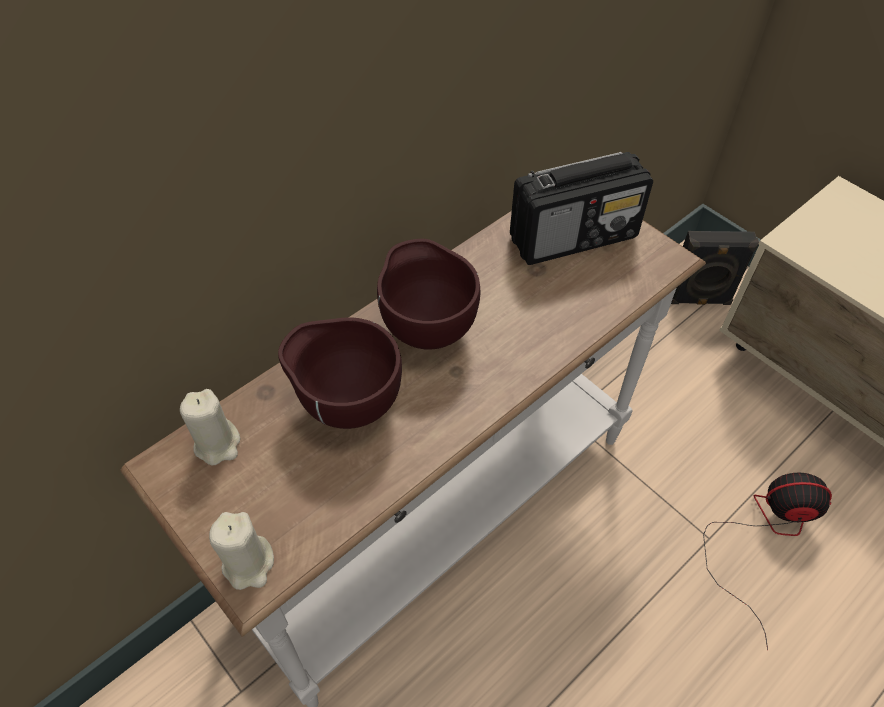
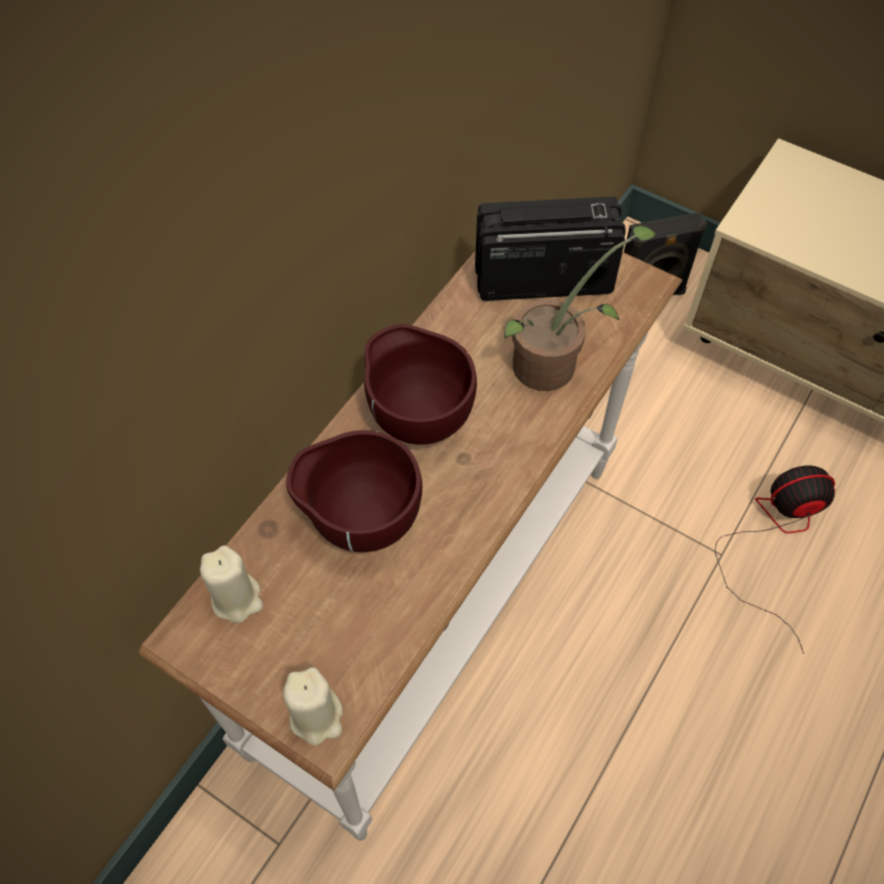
camera: 15 degrees left, 5 degrees up
(563, 309) = (553, 364): none -> potted plant
(574, 237) = (541, 279): radio -> radio turned 150 degrees counterclockwise

